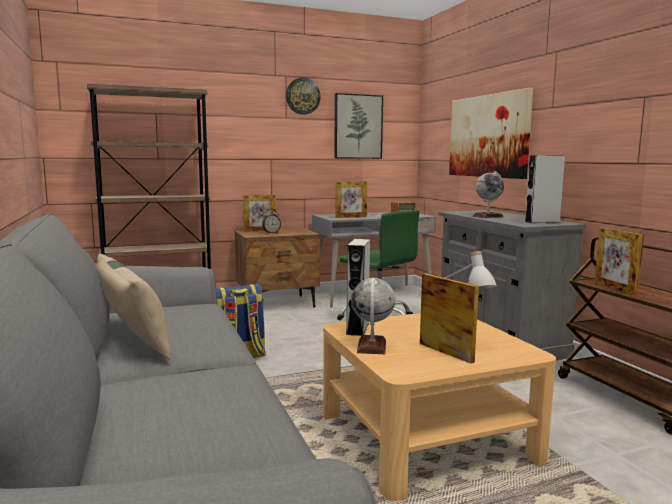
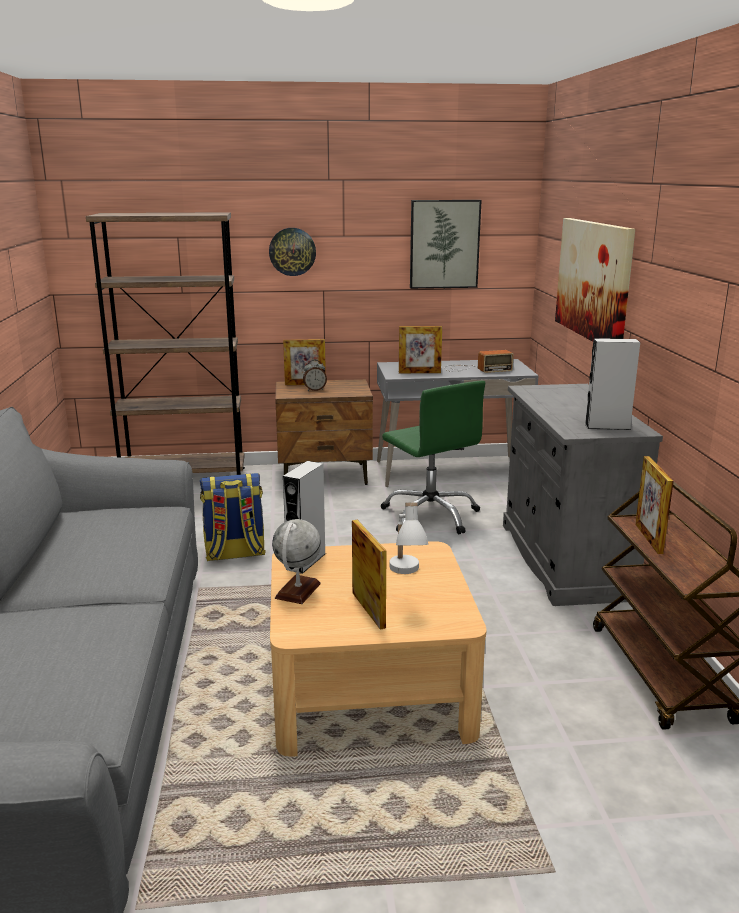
camera: 15 degrees right, 10 degrees up
(133, 338) = (66, 555): beige pillow -> none
(302, 96) = (366, 206): wall clock -> wall clock (292, 251)
(488, 216) = (554, 405): globe -> none

